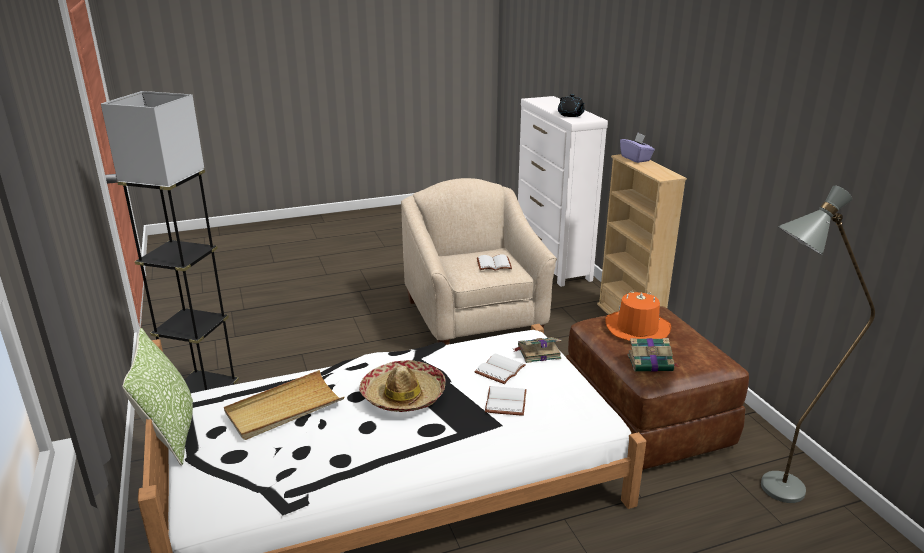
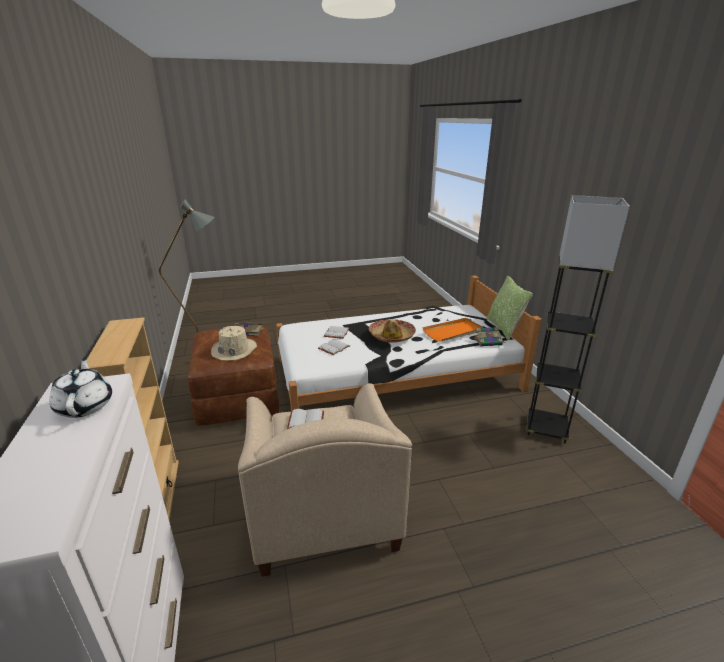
camera: 175 degrees left, 0 degrees up
(284, 408) = (453, 332): beige tray -> orange tray
(537, 353) = (305, 356): book -> book (488, 342)
(571, 115) = (85, 405): black teapot -> white teapot
(636, 158) = (107, 352): purple tissue box -> none
(637, 328) = (235, 350): orange hat -> beige hat

